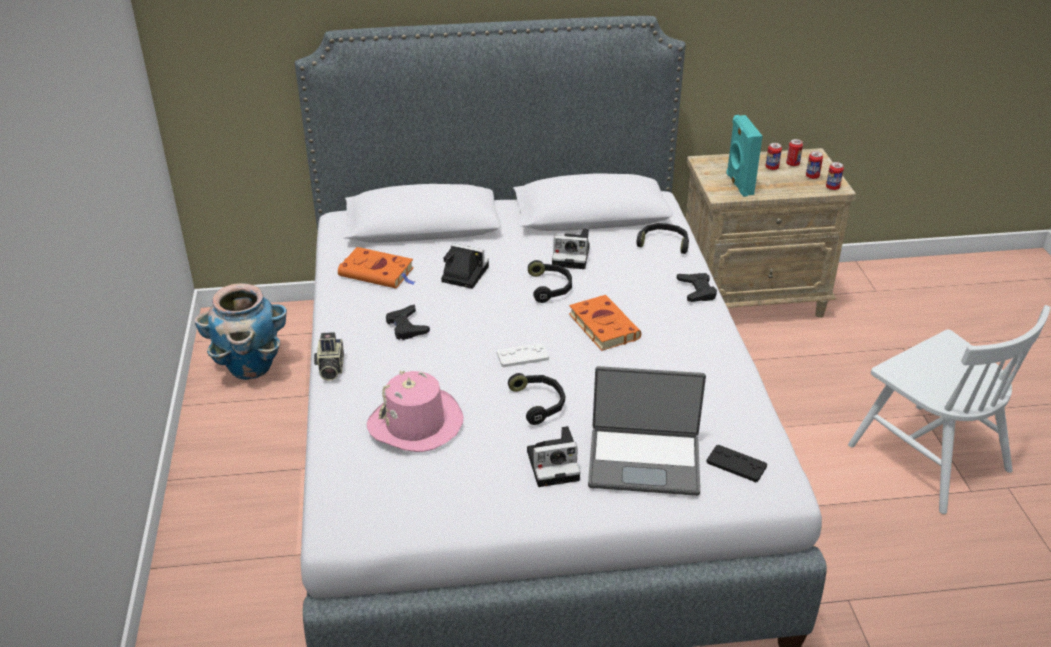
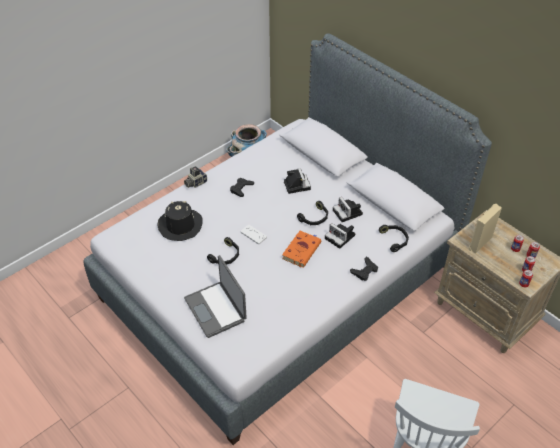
camera: 55 degrees right, 10 degrees up
(378, 272) = (271, 159): orange book -> none
(415, 423) = (180, 225): pink hat -> black hat
(555, 464) = (191, 281): camera -> camera (341, 237)
(736, 464) = (240, 343): black game controller -> none
(738, 184) = (479, 243): turquoise speaker -> beige speaker

